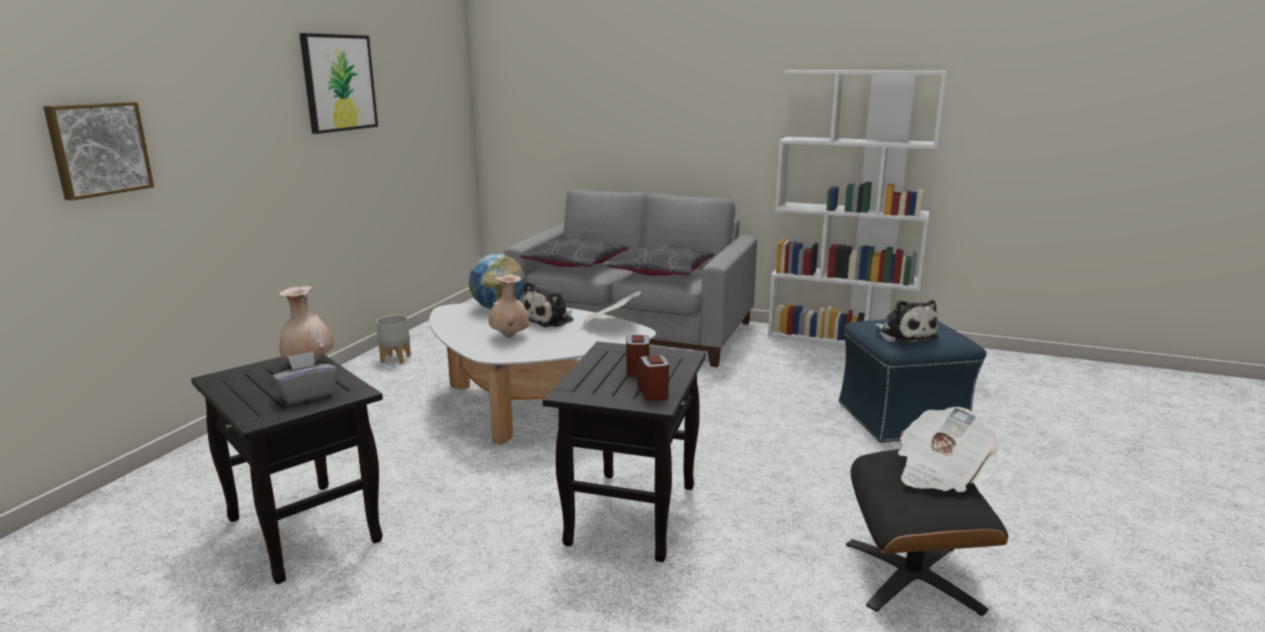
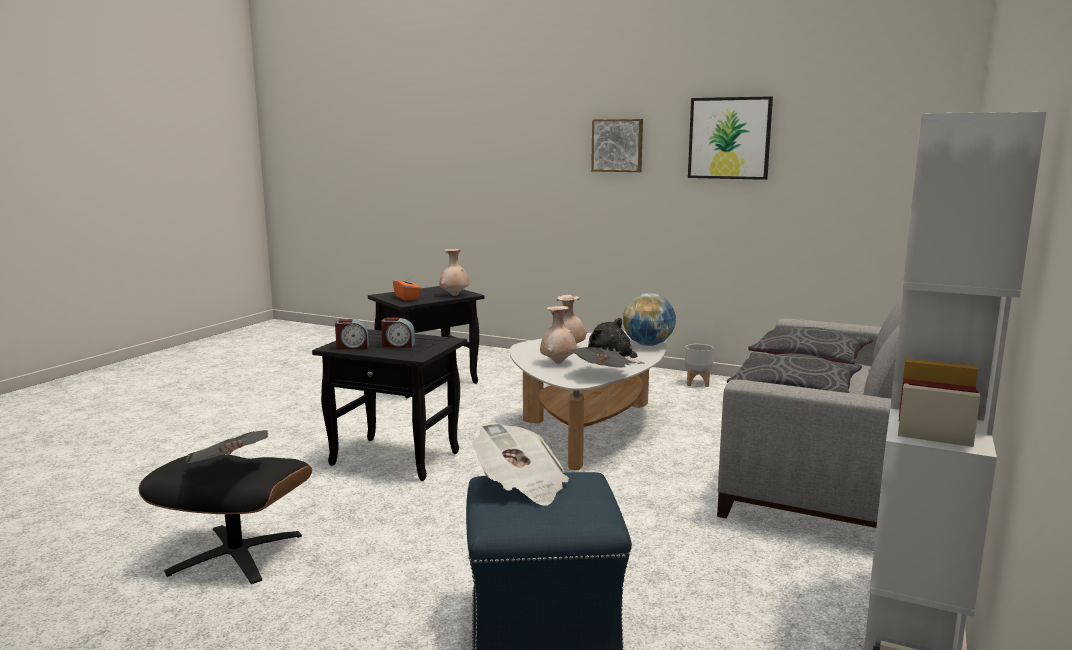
camera: 95 degrees right, 5 degrees down
(98, 149) = (529, 168): picture -> picture (617, 145)
(307, 395) = (407, 298): grey tissue box -> orange tissue box
(569, 339) = (558, 363): none -> beige vase
(904, 335) = (521, 486): plush toy -> newspaper

